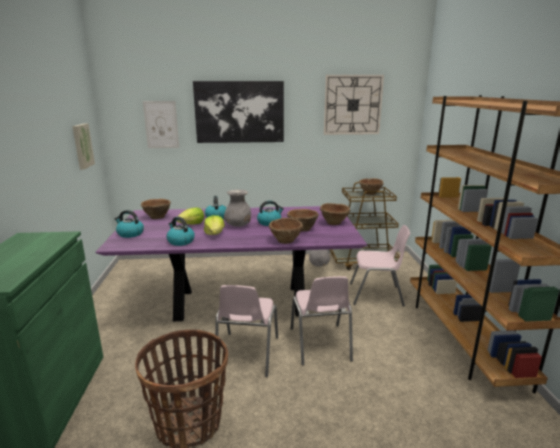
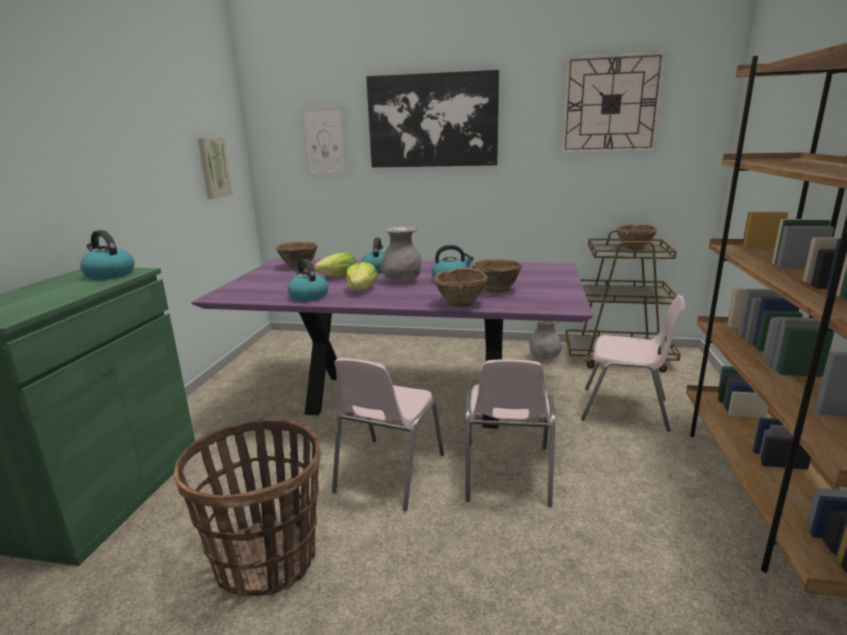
camera: 15 degrees right, 0 degrees up
(130, 234) = (249, 284): kettle -> kettle (109, 274)
(334, 222) = (553, 284): brown bowl -> none

